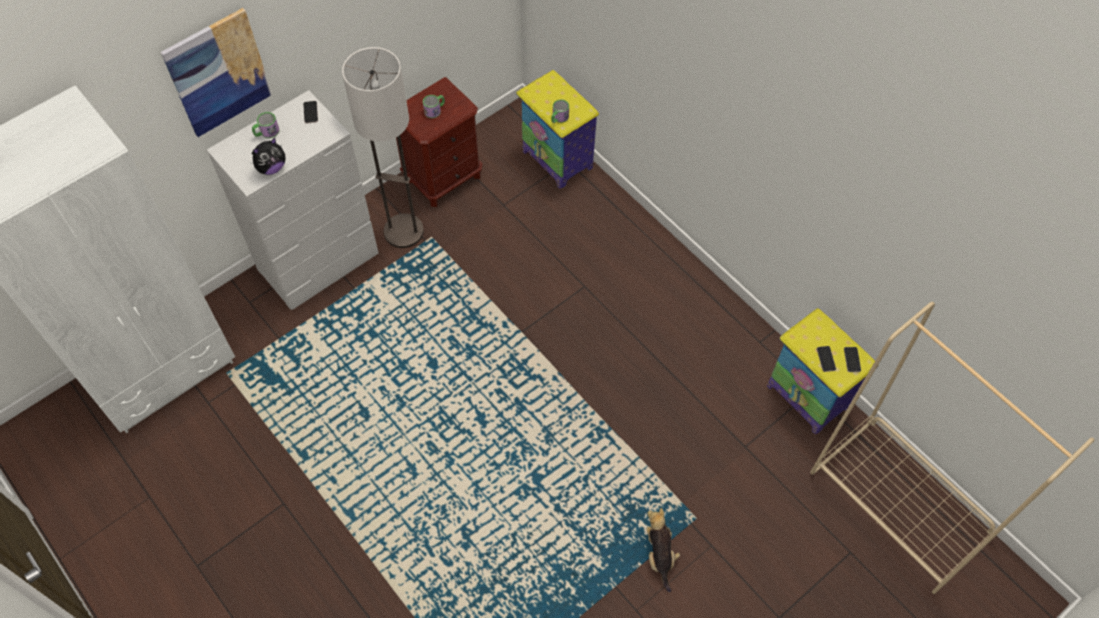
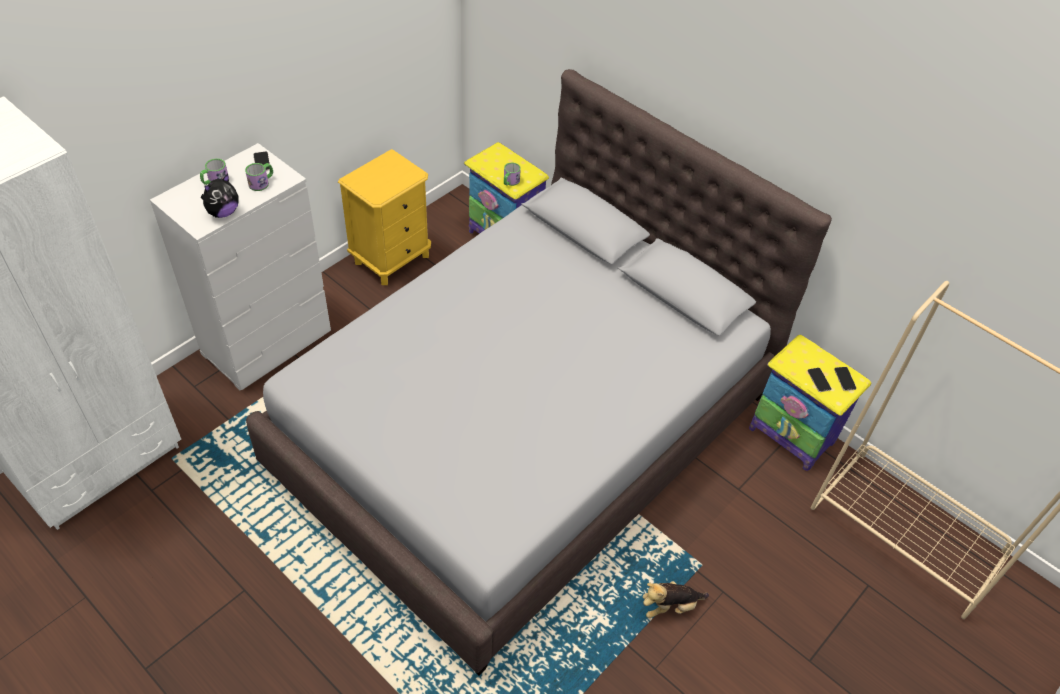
camera: 10 degrees left, 10 degrees down
(218, 73) = (163, 109): picture -> none
(403, 232) = (355, 309): floor lamp -> none
(435, 110) = (385, 177): mug -> mug (262, 182)
(444, 178) = (392, 259): brown nightstand -> yellow nightstand
(551, 371) = (525, 430): none -> grey bed
(659, 554) = (670, 606): plush toy -> plush toy turned 90 degrees counterclockwise

